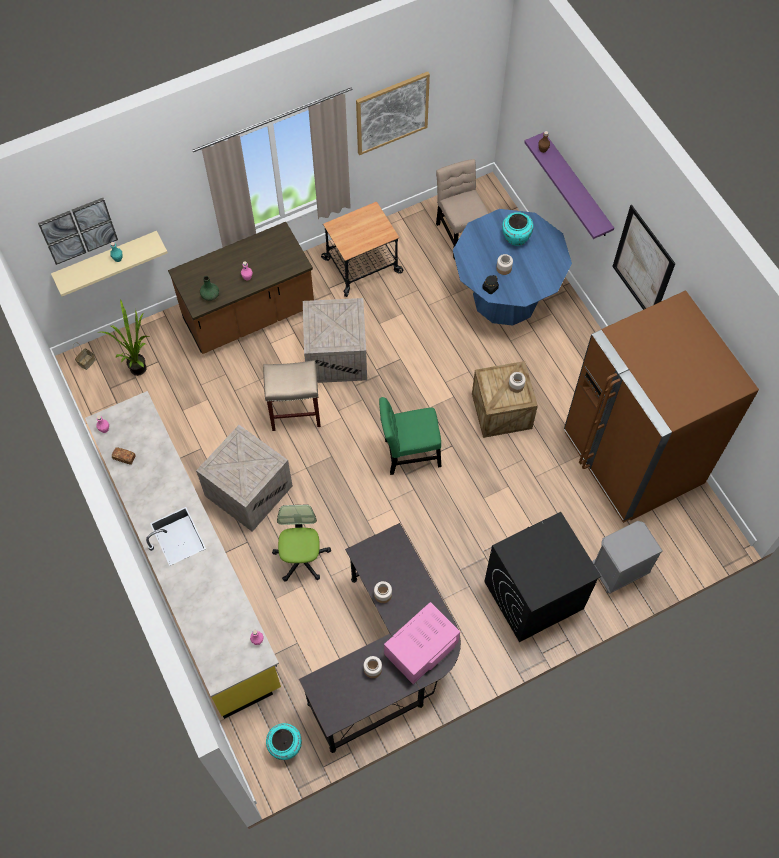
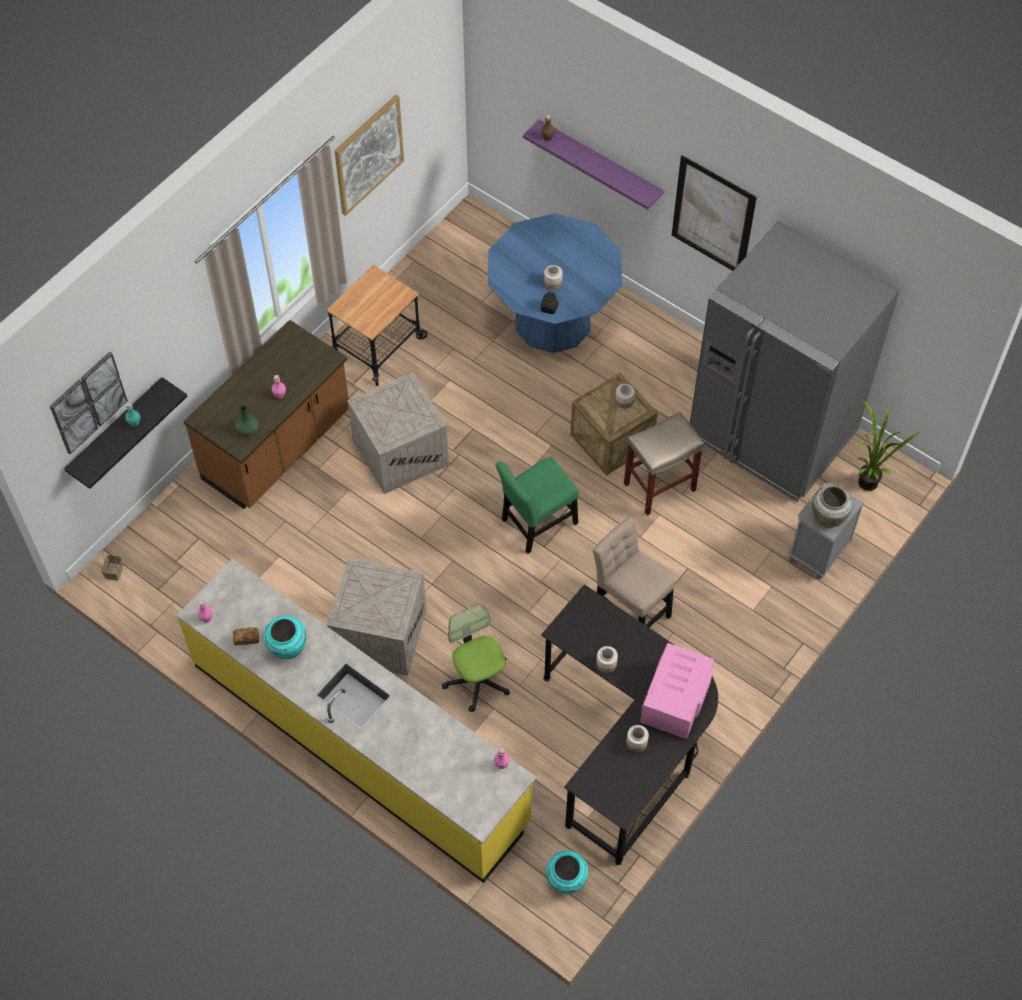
camera: 25 degrees left, 5 degrees down
(106, 259) = (116, 430): beige shelf -> black shelf
(140, 366) = (180, 551): potted plant -> potted plant (866, 479)
(294, 413) = (386, 531): beige stool -> beige stool (659, 488)
(459, 234) = (467, 272): beige chair -> beige chair (629, 607)
(515, 238) = (548, 247): turquoise vase -> turquoise vase (287, 648)
(533, 596) = (744, 614): black washing machine -> none
(626, 550) = (828, 517): none -> beige vase
(633, 458) = (772, 434): brown fridge -> grey fridge

